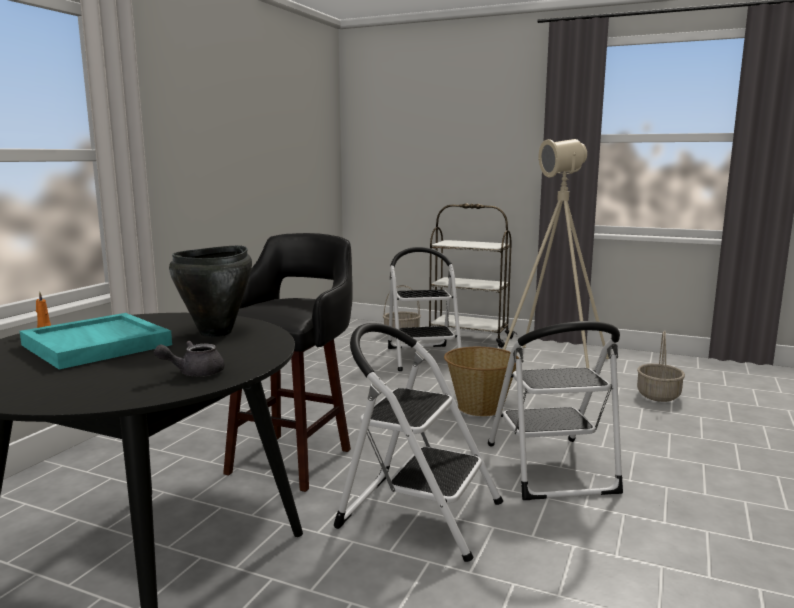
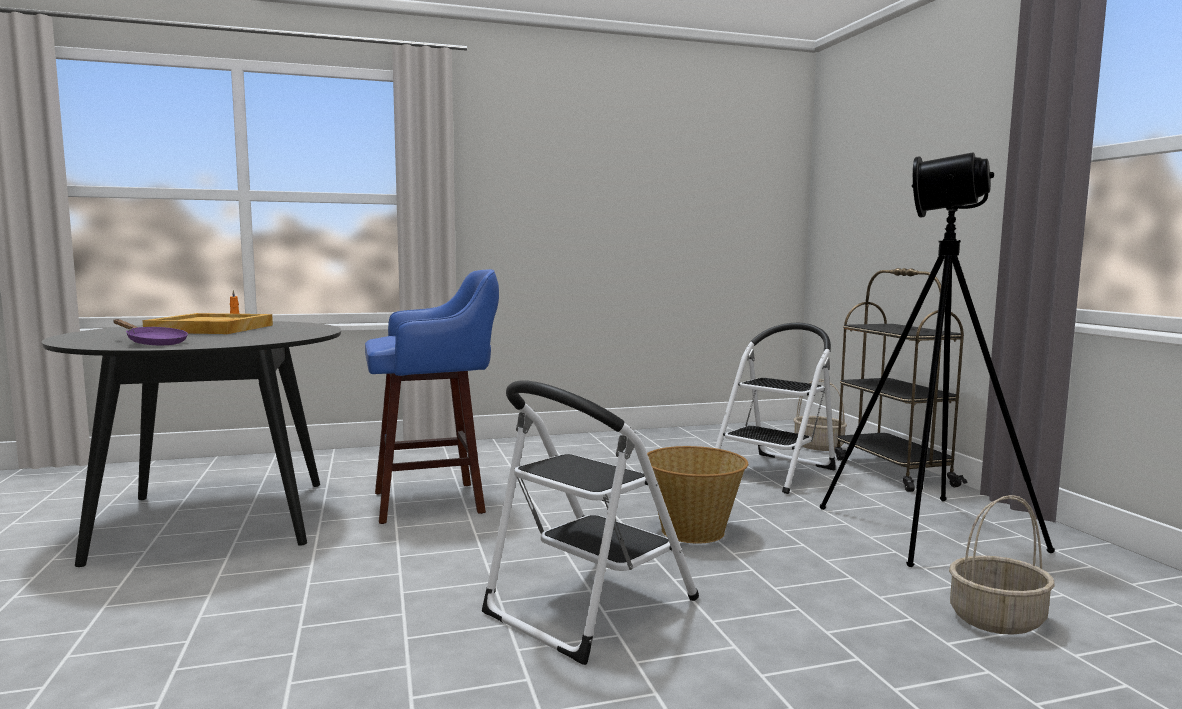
camera: 50 degrees right, 5 degrees down
(98, 345) = (211, 329): turquoise tray -> beige tray
(194, 373) = (153, 343): grey teapot -> purple frying pan
(216, 332) = (275, 334): black cooking pot -> none
(293, 459) = (434, 502): black stool -> blue stool
(415, 513) = (390, 573): step ladder -> none
(469, 338) = (892, 471): white cart -> black cart
(553, 365) = (926, 529): beige floor lamp -> black floor lamp

